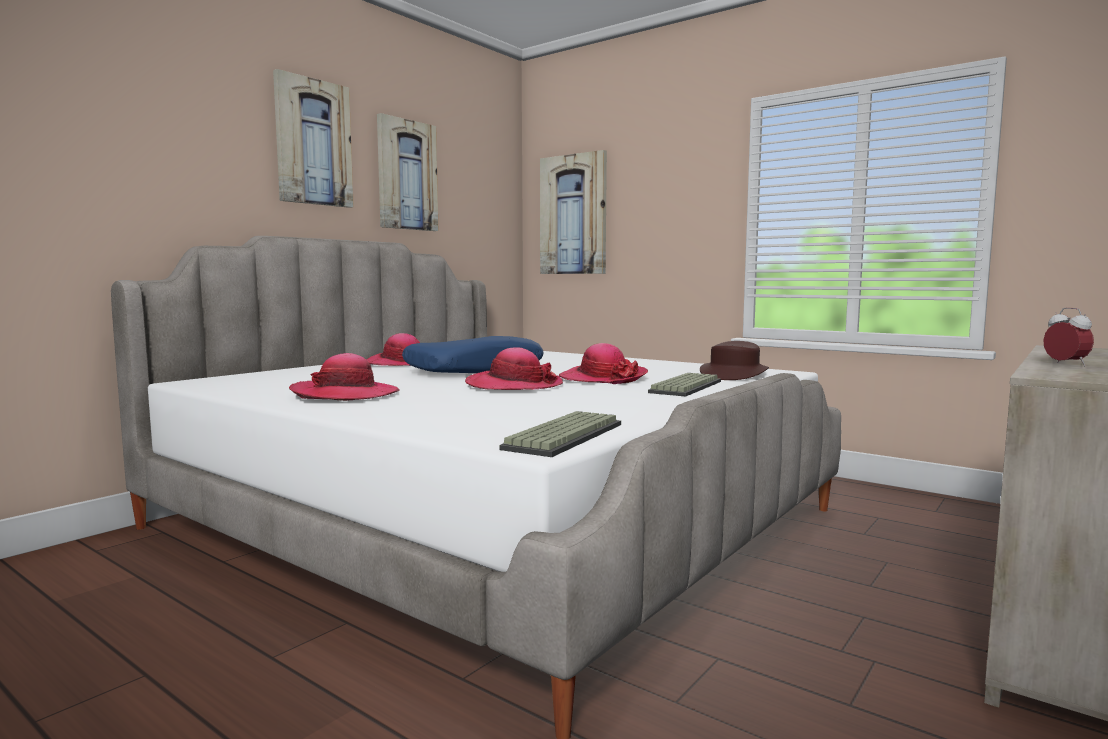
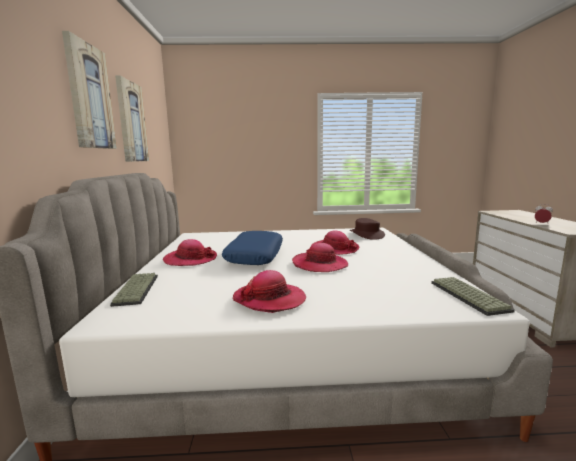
camera: 40 degrees left, 5 degrees up
(573, 215) = (211, 147): picture -> none
(684, 386) = (381, 247): keyboard -> keyboard (135, 289)

